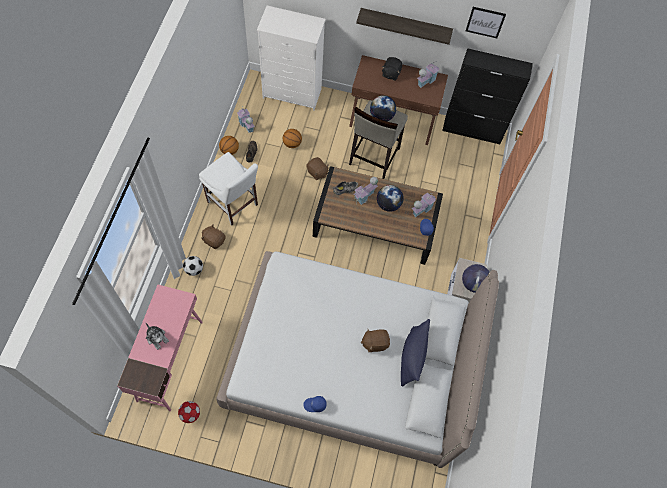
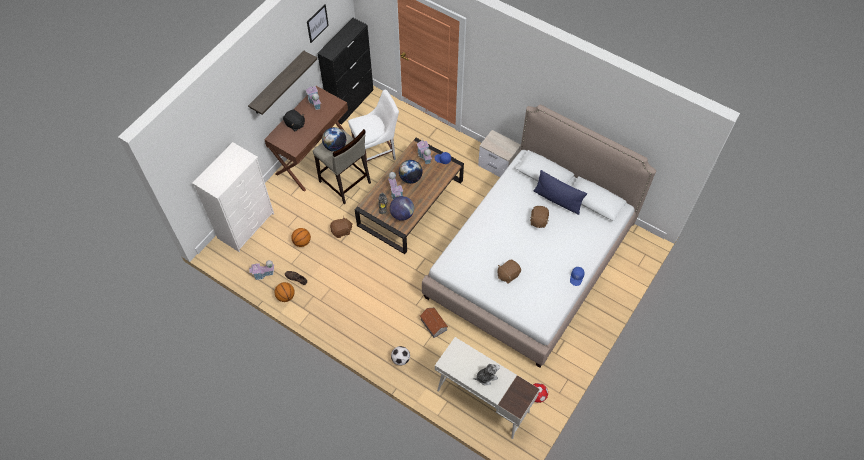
camera: 65 degrees left, 5 degrees down
(170, 360) = (482, 401): pink desk -> white desk
(214, 240) = (377, 334): brown plush toy -> brown plush toy (508, 274)
(234, 205) = (347, 308): white chair -> white chair (377, 153)
(241, 288) = (433, 325): none -> toy house
(473, 283) = (505, 144): globe -> globe (402, 214)

